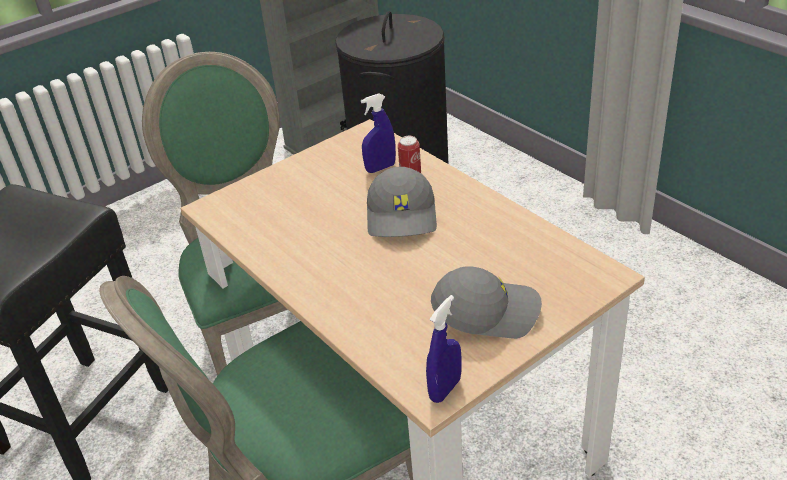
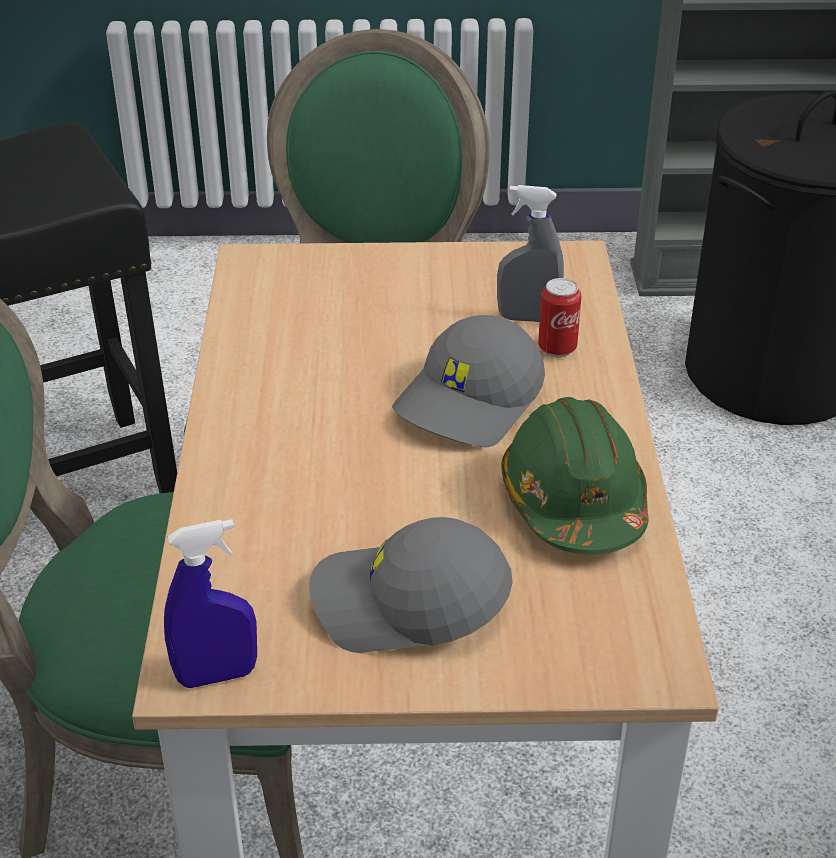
camera: 35 degrees right, 0 degrees up
(380, 168) = (527, 318): blue spray bottle -> grey spray bottle
(486, 311) = (408, 605): grey cap -> grey cap turned 150 degrees clockwise
(497, 232) = (573, 501): none -> green hard hat

